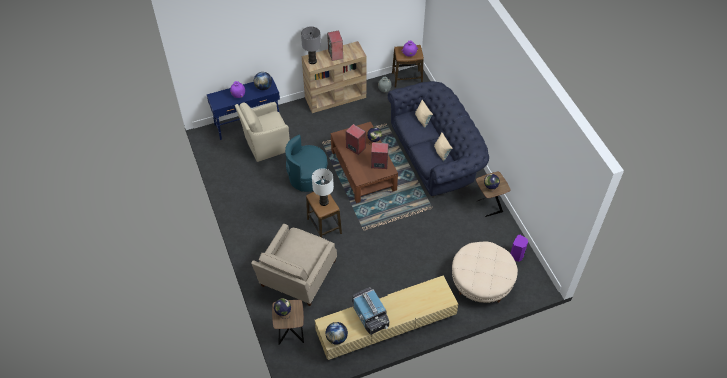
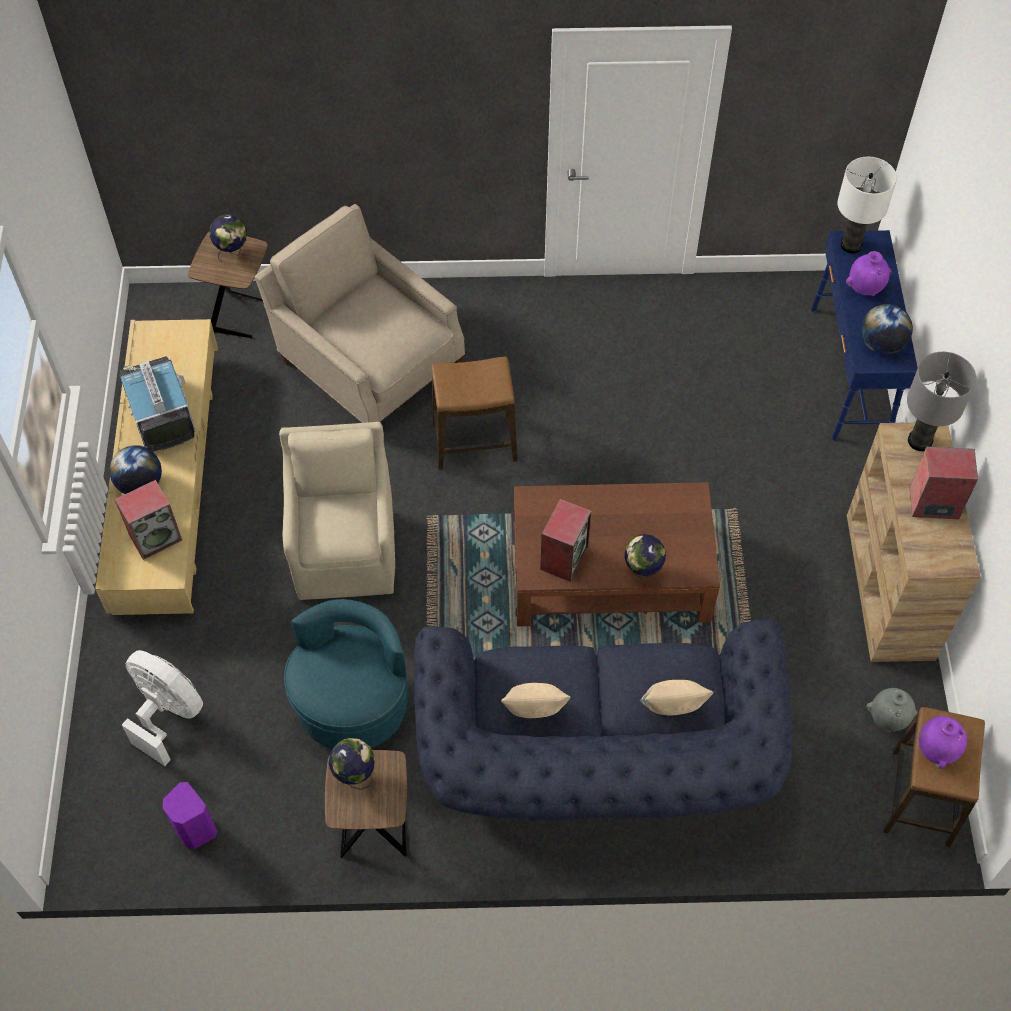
camera: 110 degrees right, 5 degrees up
(266, 144) = (766, 392): beige armchair -> beige armchair (345, 550)
(308, 177) = (632, 449): turquoise armchair -> turquoise armchair (352, 706)
(324, 202) = (469, 383): white table lamp -> white table lamp (851, 245)
(337, 338) = (148, 344): globe -> globe (140, 484)
(355, 147) = (638, 522): speaker -> speaker (156, 537)
(370, 316) = (161, 414): television -> television turned 75 degrees clockwise
(481, 282) = (167, 713): beige ottoman -> white fan

